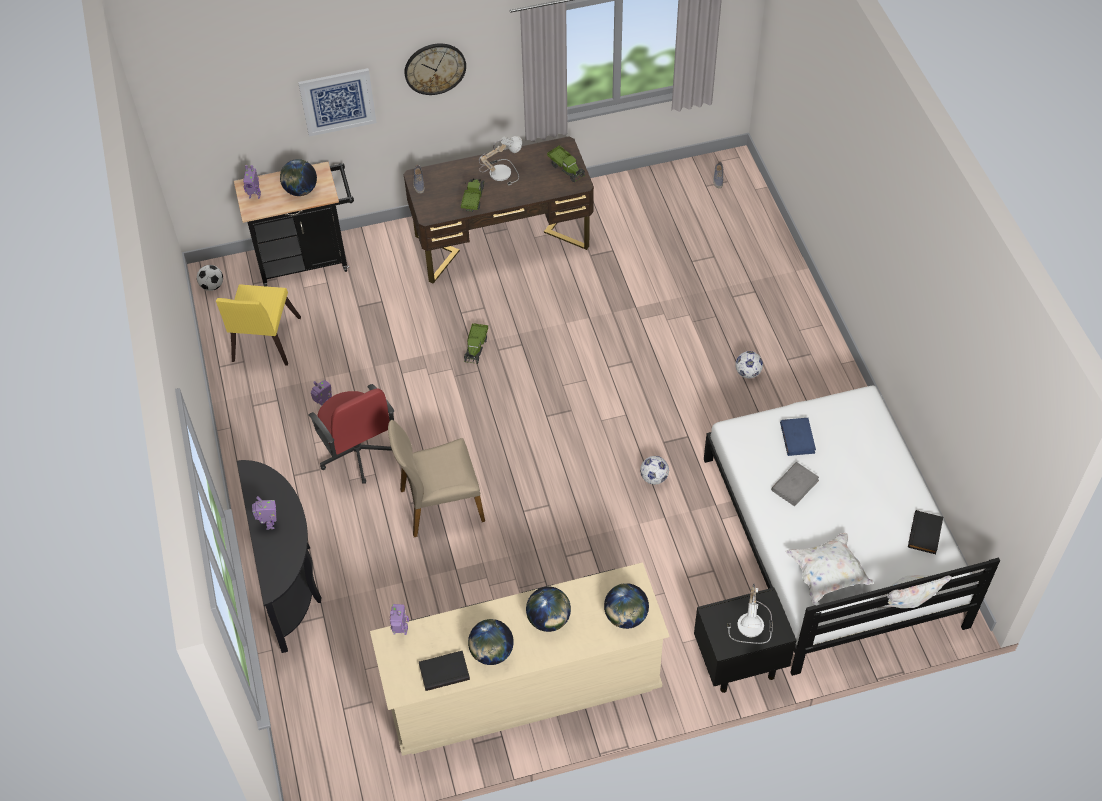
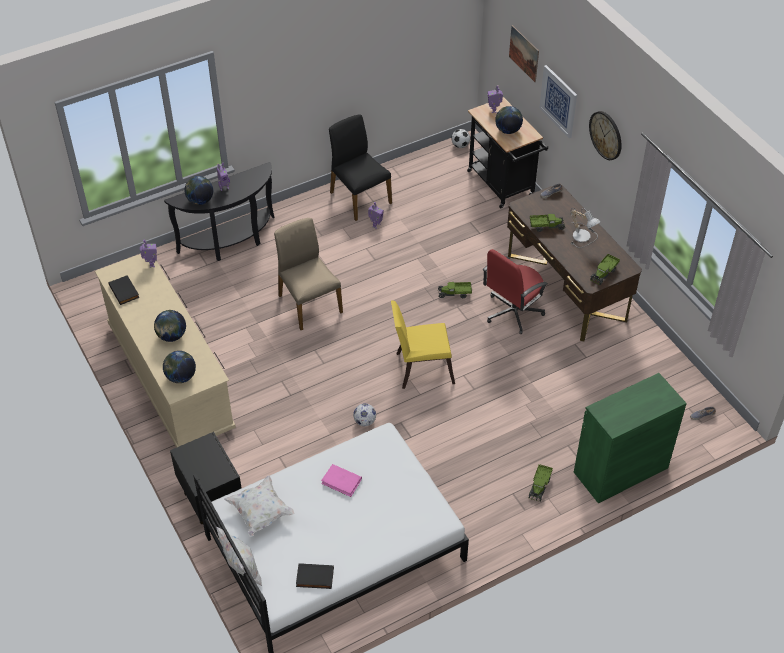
camera: 75 degrees right, 5 degrees down
(249, 103) = (524, 53): none -> picture
(264, 343) = (419, 183): yellow chair -> yellow chair (420, 368)
(264, 414) = (359, 197): none -> black chair
(357, 453) = (340, 251): red office chair -> red office chair (512, 312)
(491, 652) = (142, 312): globe -> globe (200, 201)
(748, 373) = (488, 467): football -> none
(753, 627) = (201, 468): table lamp -> none
(774, 261) = (620, 470): none -> green cabinet
(782, 334) = (539, 486): none -> toy truck
(795, 485) = (341, 481): grey book -> pink book
(797, 438) = (389, 477): blue book -> none

